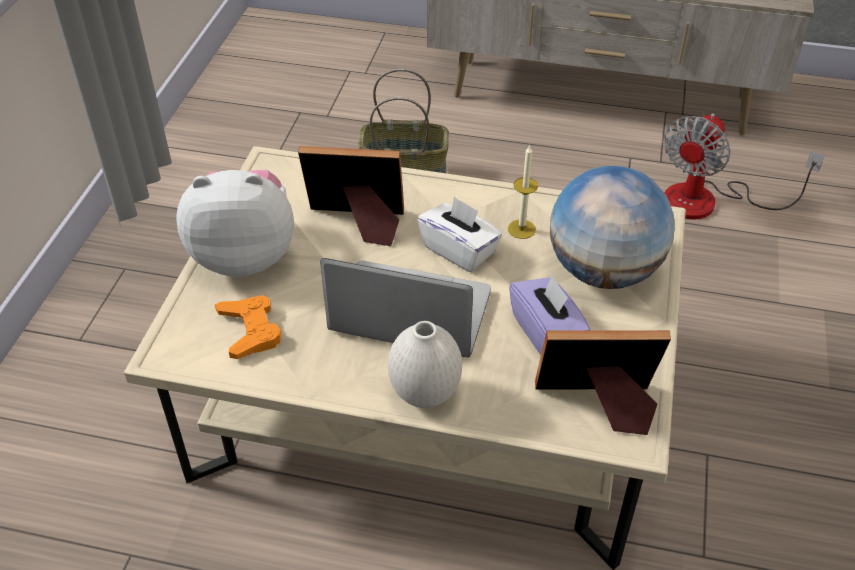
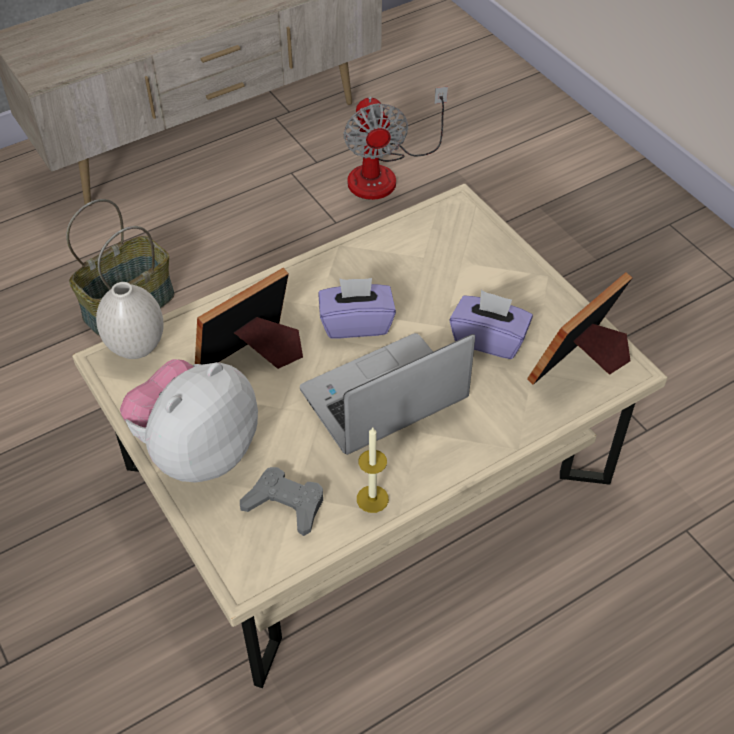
camera: 45 degrees left, 5 degrees up
(250, 330) = (285, 504): orange game controller -> grey game controller
(424, 395) = (471, 447): white vase -> white vase (136, 349)
(459, 250) = (356, 323): white tissue box -> purple tissue box
(521, 229) = (378, 275): candle -> candle (372, 499)
(604, 271) = (470, 267): globe -> none

